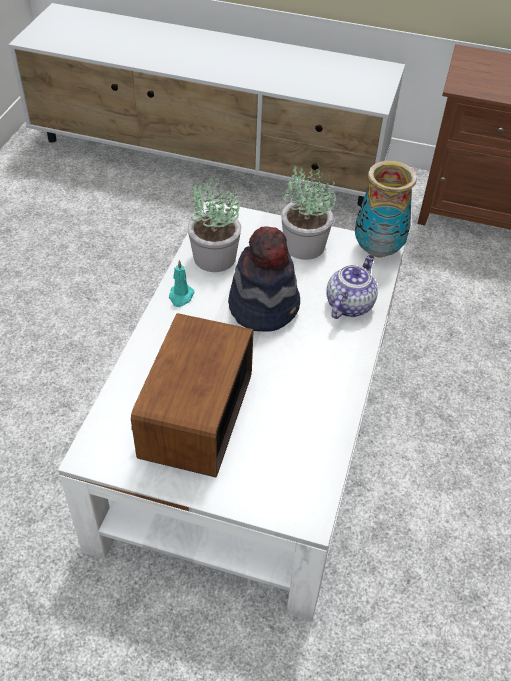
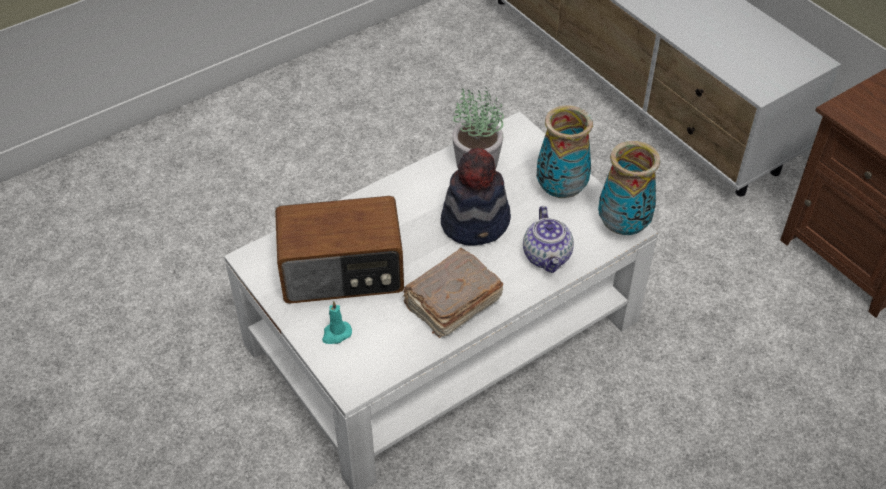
camera: 40 degrees right, 0 degrees up
(181, 297) = (419, 181): turquoise candle -> turquoise candle (336, 334)
(194, 416) = (343, 273): radio -> radio turned 150 degrees counterclockwise
(303, 246) = (560, 190): potted plant -> vase
(315, 387) = (451, 304): none -> brown book
(349, 304) = (547, 257): teapot -> teapot turned 105 degrees clockwise

